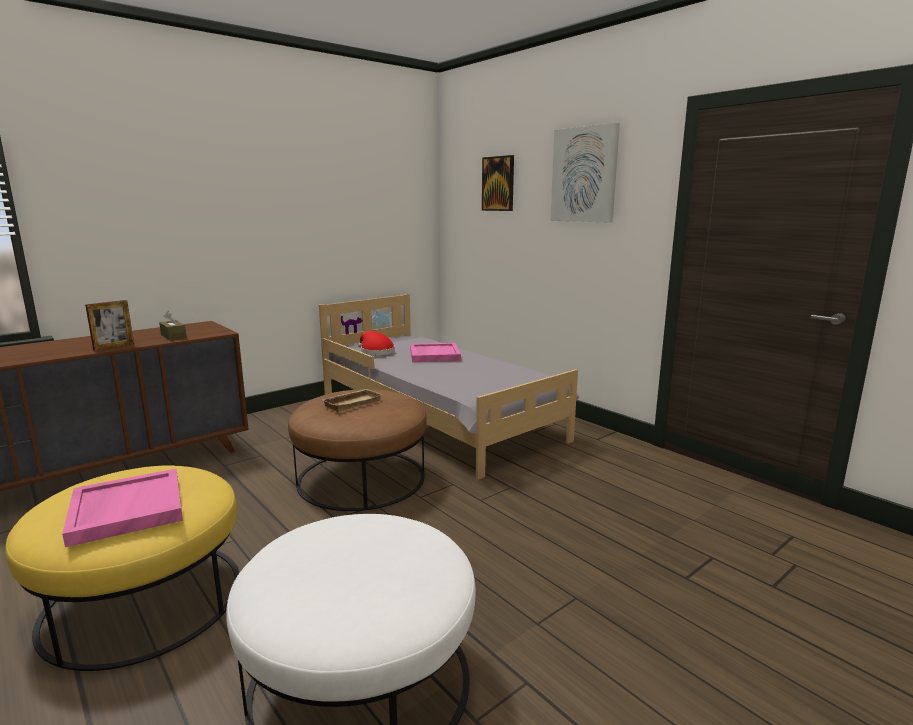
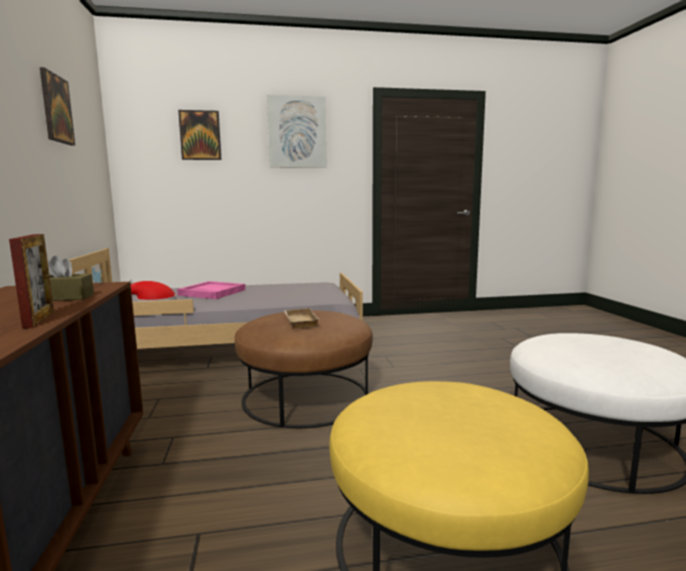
camera: 60 degrees left, 5 degrees down
(126, 509) = (484, 415): pink tray -> none
(344, 180) = (56, 109): none -> picture

